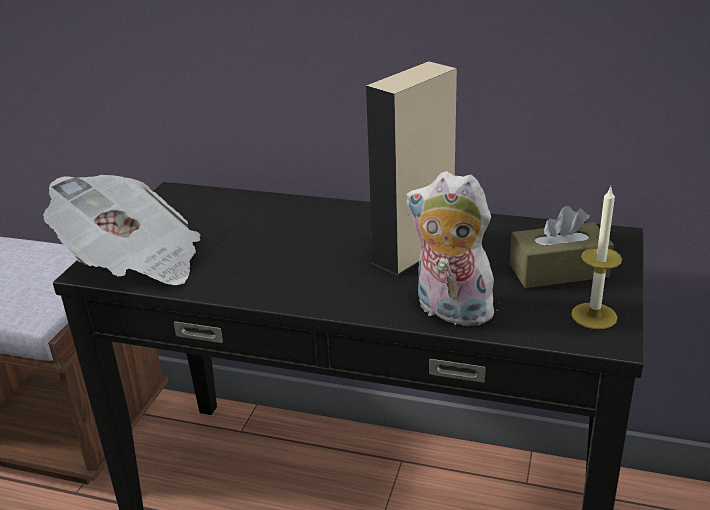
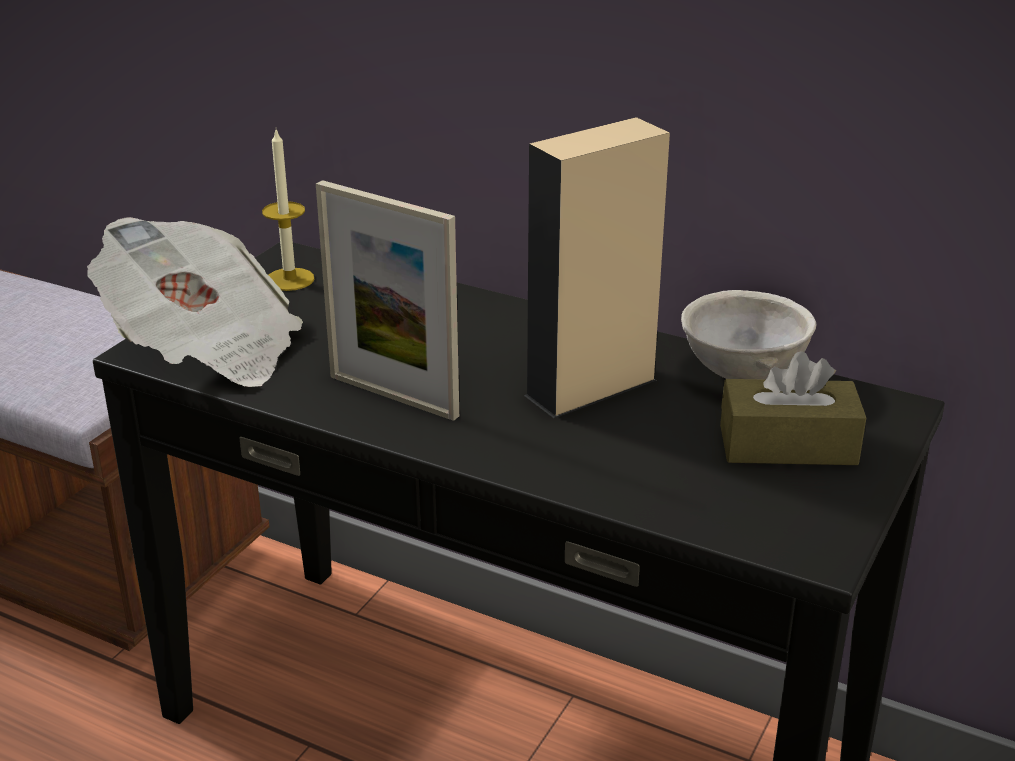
camera: 10 degrees right, 0 degrees up
(281, 276) = (393, 396): none -> picture frame
(450, 311) = (606, 479): plush toy -> none
(508, 229) = (741, 374): none -> grey bowl
(594, 316) = (810, 516): candle -> candle (289, 279)

